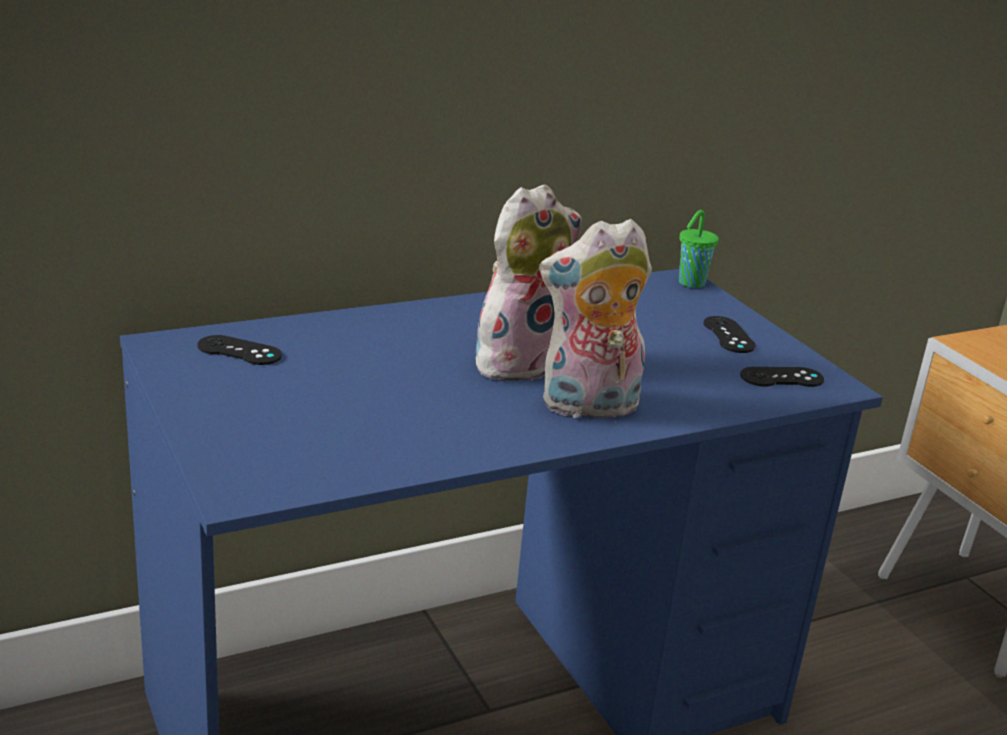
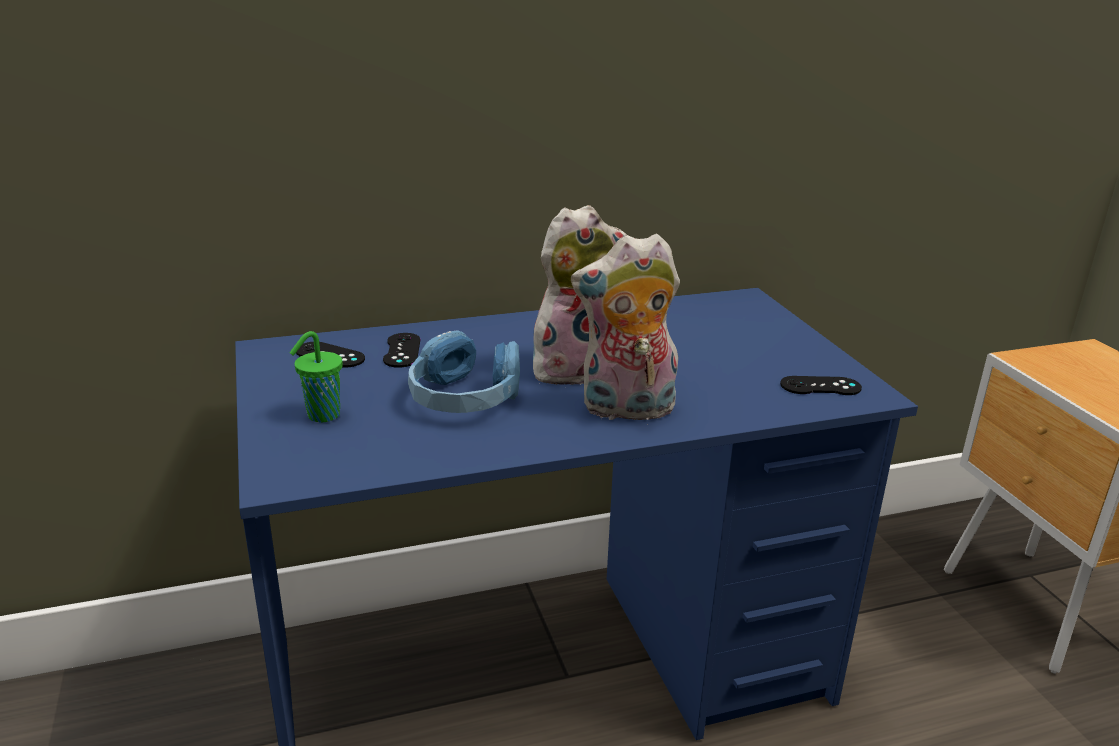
camera: 10 degrees right, 0 degrees up
(411, 397) = (465, 398): none -> blue headphones
(690, 283) = (754, 301): green cup -> green cup (321, 416)
(728, 335) = (778, 347): black game controller -> black game controller (402, 350)

